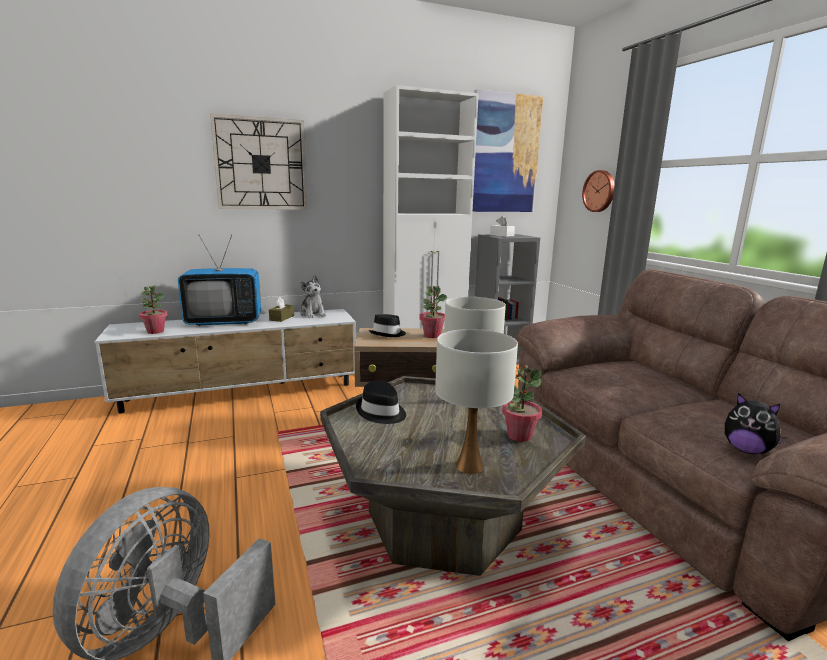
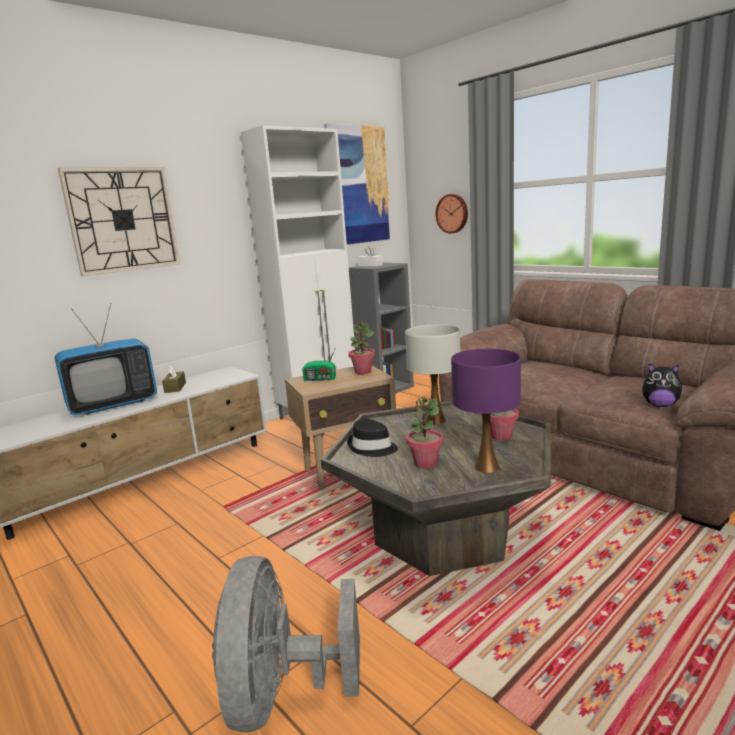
camera: 20 degrees left, 0 degrees up
(155, 331) = (41, 431): potted plant -> potted plant (425, 463)
(313, 314) = (205, 377): plush toy -> none
(388, 334) = (321, 379): black hat -> radio
(470, 466) = (487, 467): white table lamp -> purple table lamp

